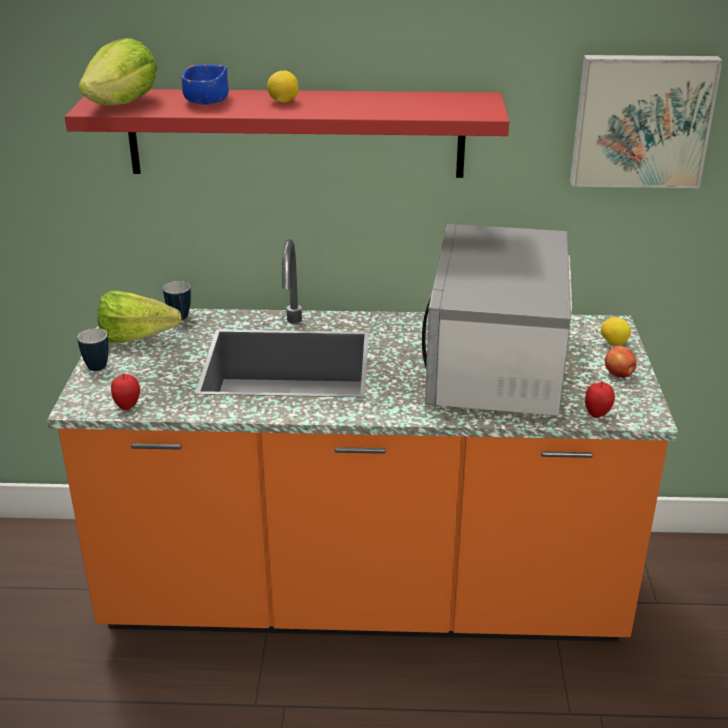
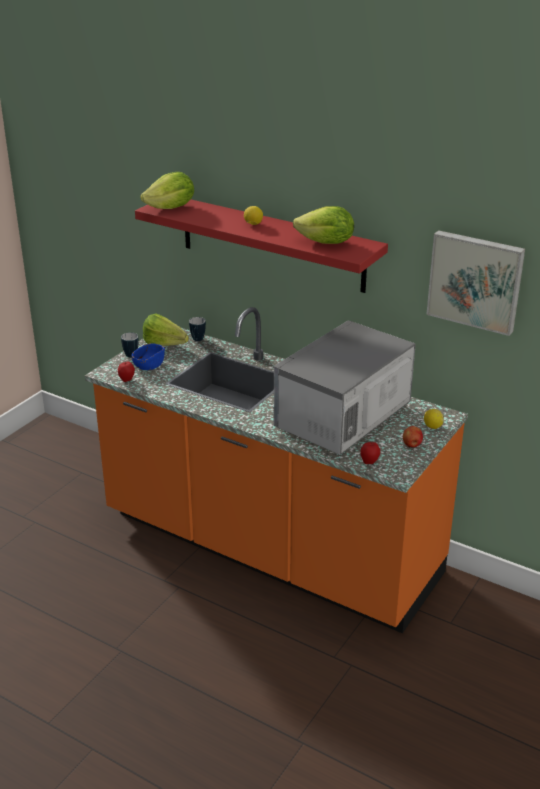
camera: 30 degrees right, 0 degrees up
(206, 100) = (215, 214): blue bowl -> blue bowl (149, 365)
(423, 105) = (326, 243): none -> lettuce

